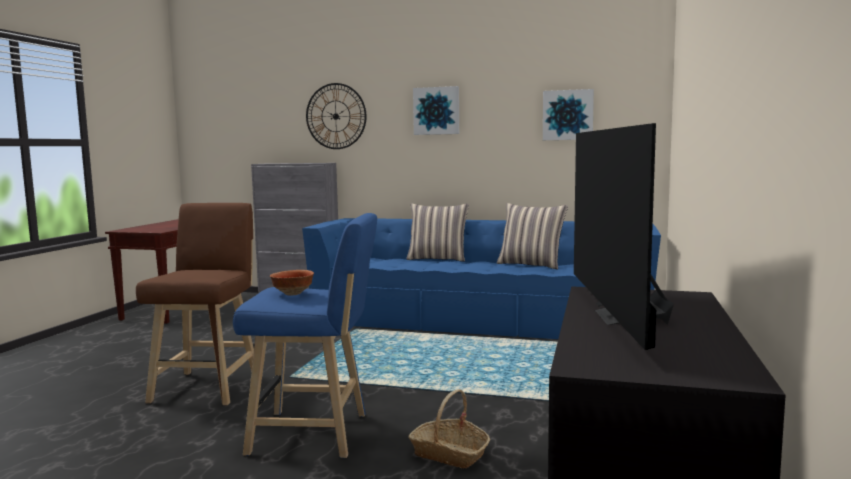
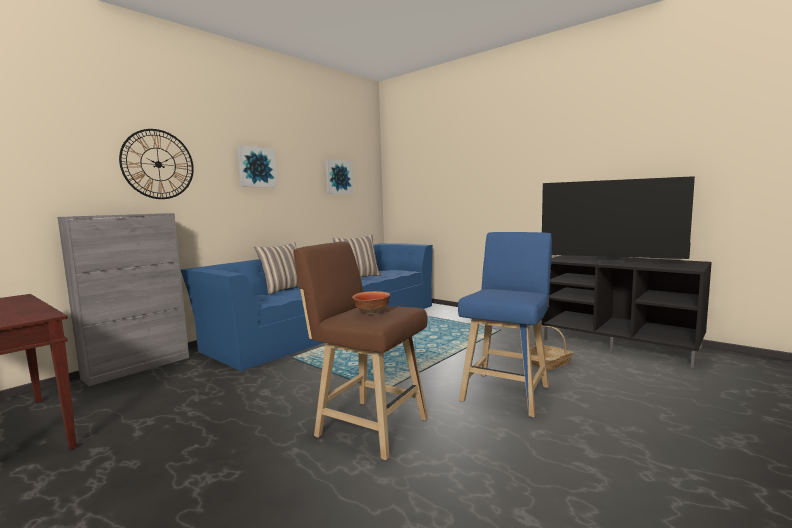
camera: 65 degrees left, 0 degrees up
(292, 294) = (507, 292): bowl -> bowl (372, 312)

